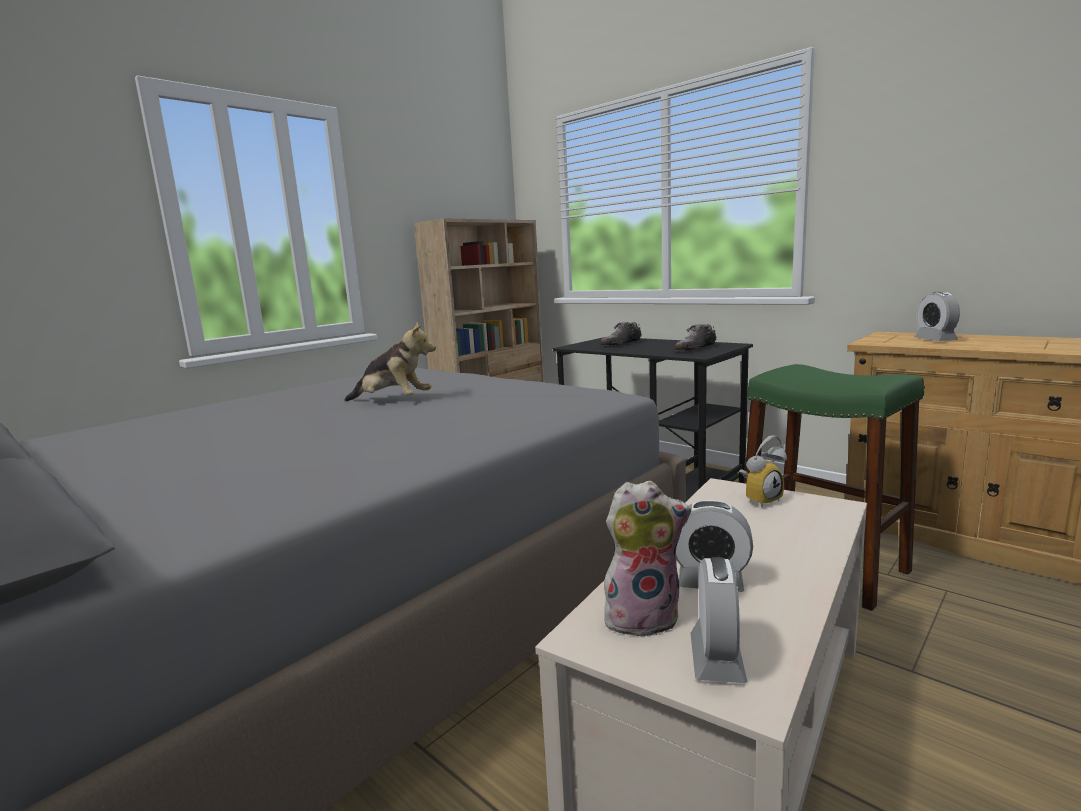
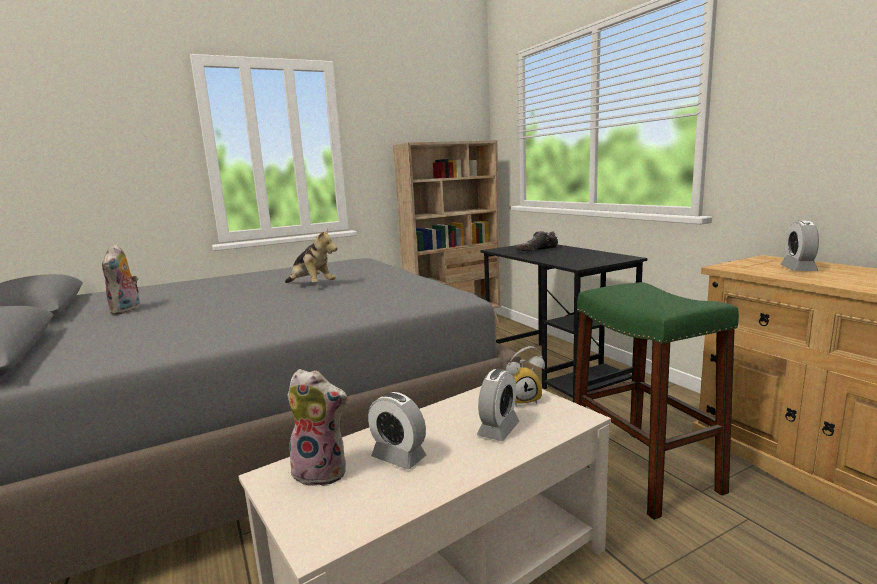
camera: 20 degrees right, 0 degrees up
(139, 457) = (127, 310): none -> plush toy
(695, 349) = (587, 259): shoe -> none
(717, 659) = (330, 512): alarm clock -> alarm clock (498, 429)

